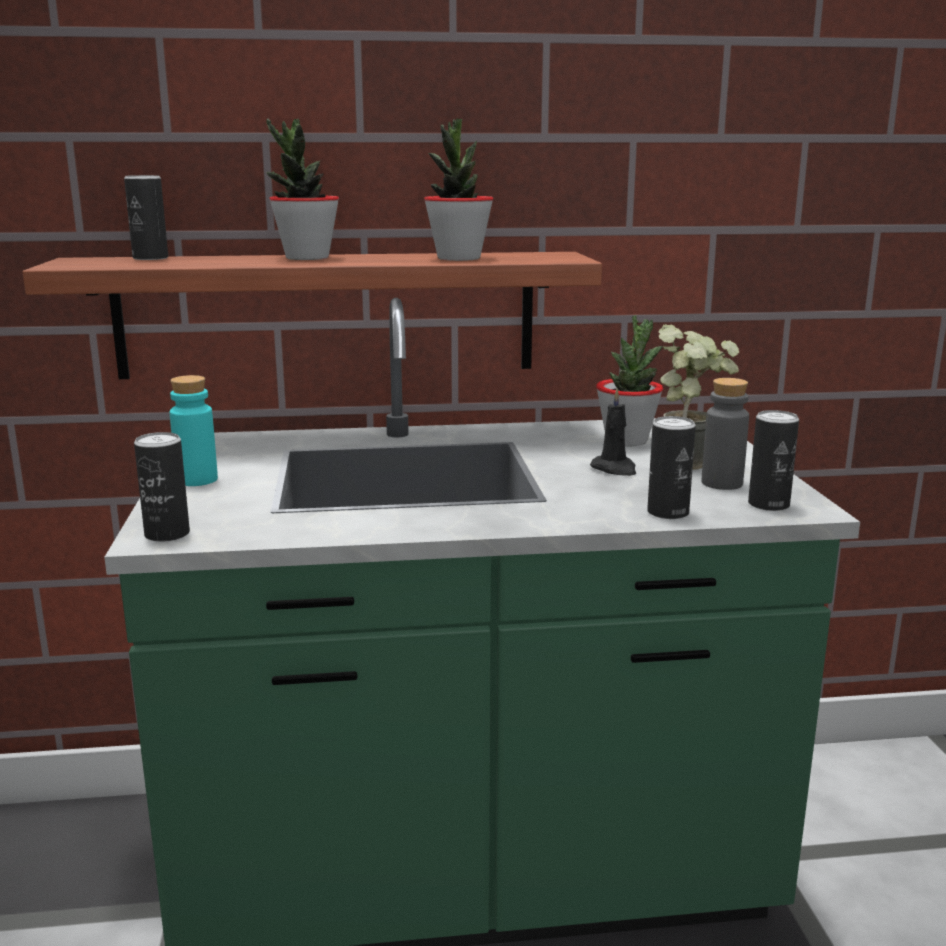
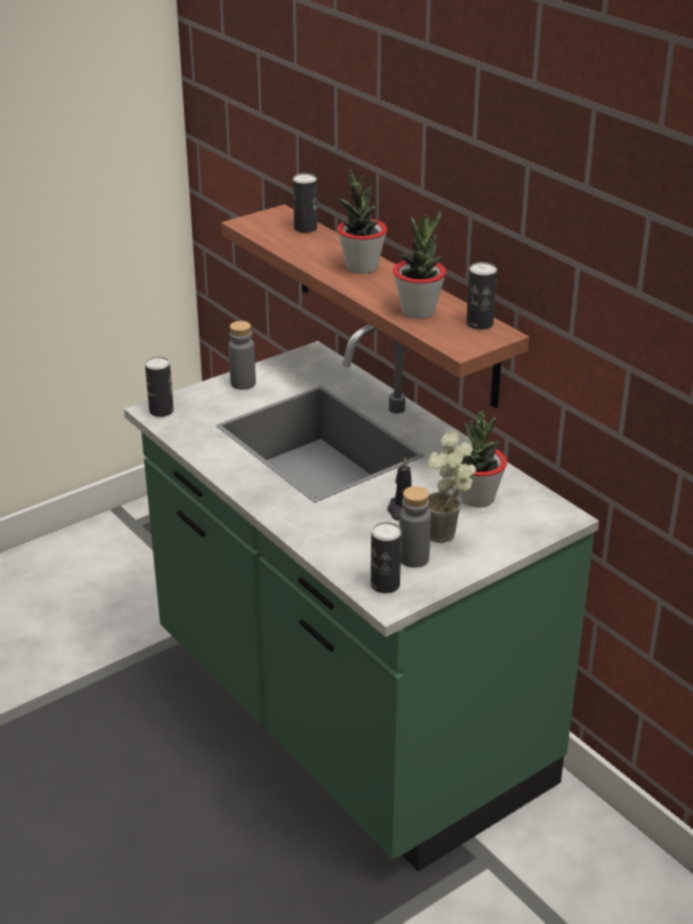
camera: 60 degrees right, 15 degrees up
(197, 480) = (243, 383): turquoise bottle -> grey bottle
(668, 512) = (332, 550): can -> can (479, 324)

